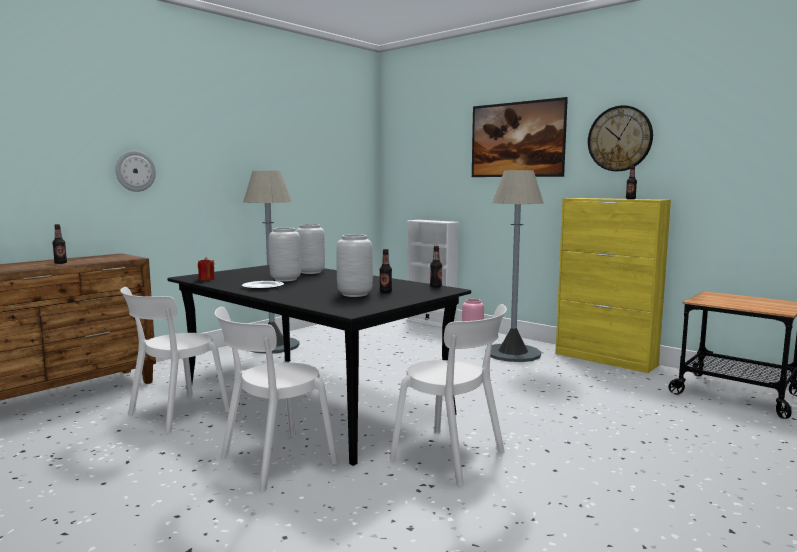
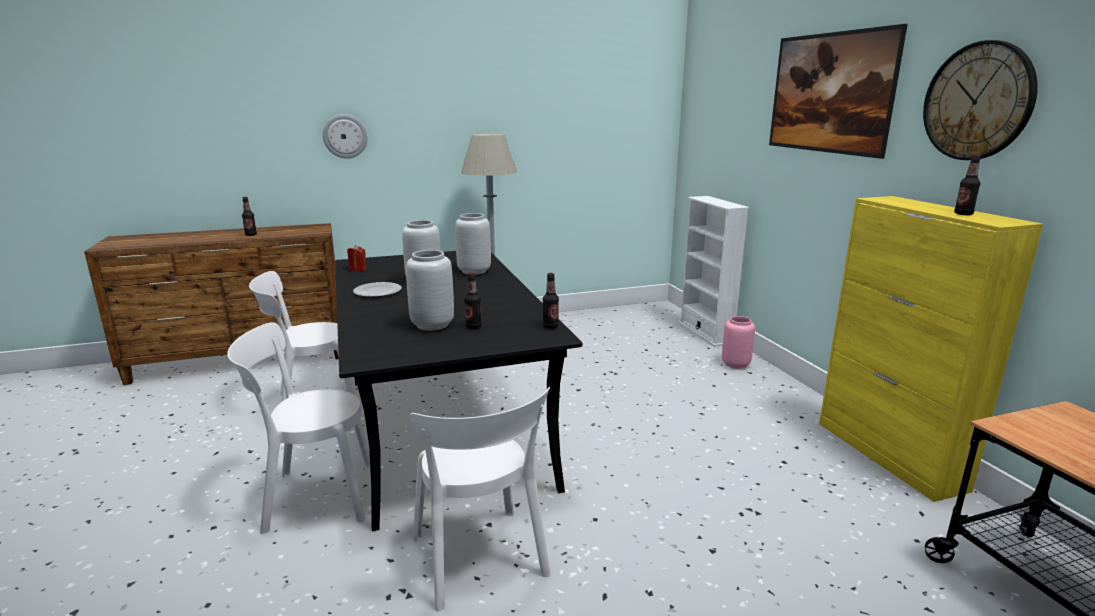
camera: 30 degrees right, 10 degrees up
(513, 353) = (756, 409): grey floor lamp -> none

